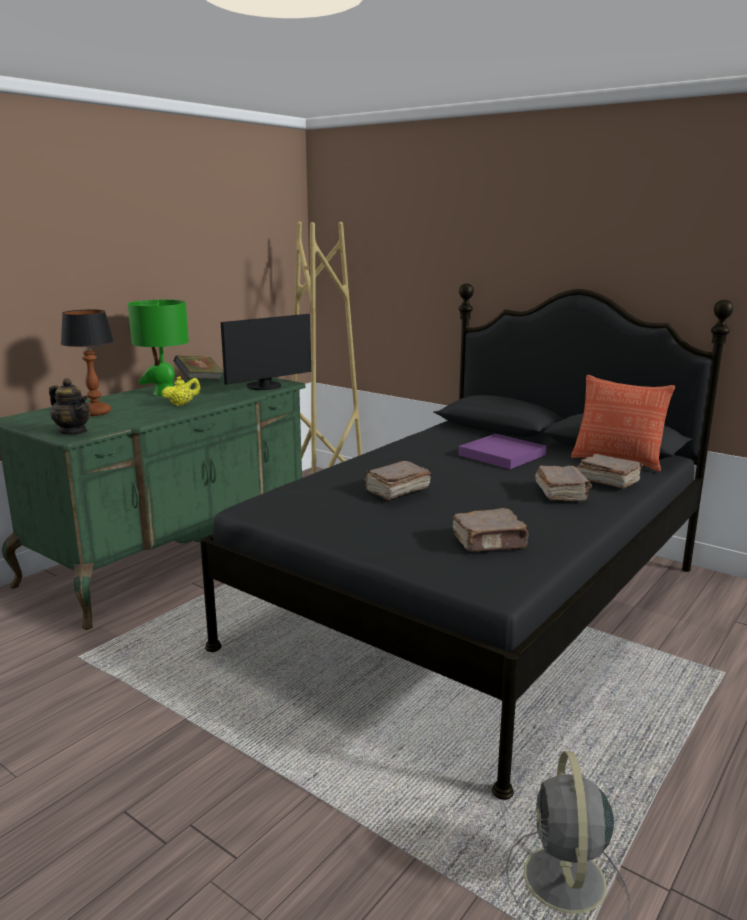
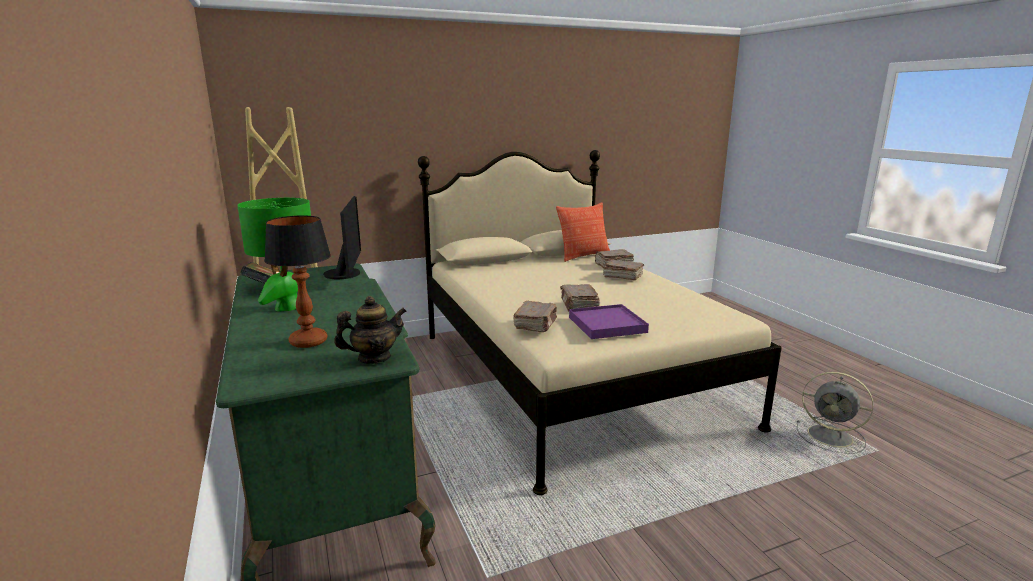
camera: 60 degrees left, 0 degrees up
(182, 404) = (349, 306): yellow teapot -> none
(474, 605) = (571, 376): black bed -> beige bed
(490, 543) = (682, 306): brown book -> brown book (536, 325)
(501, 455) = (538, 272): purple tray -> purple tray (607, 325)

